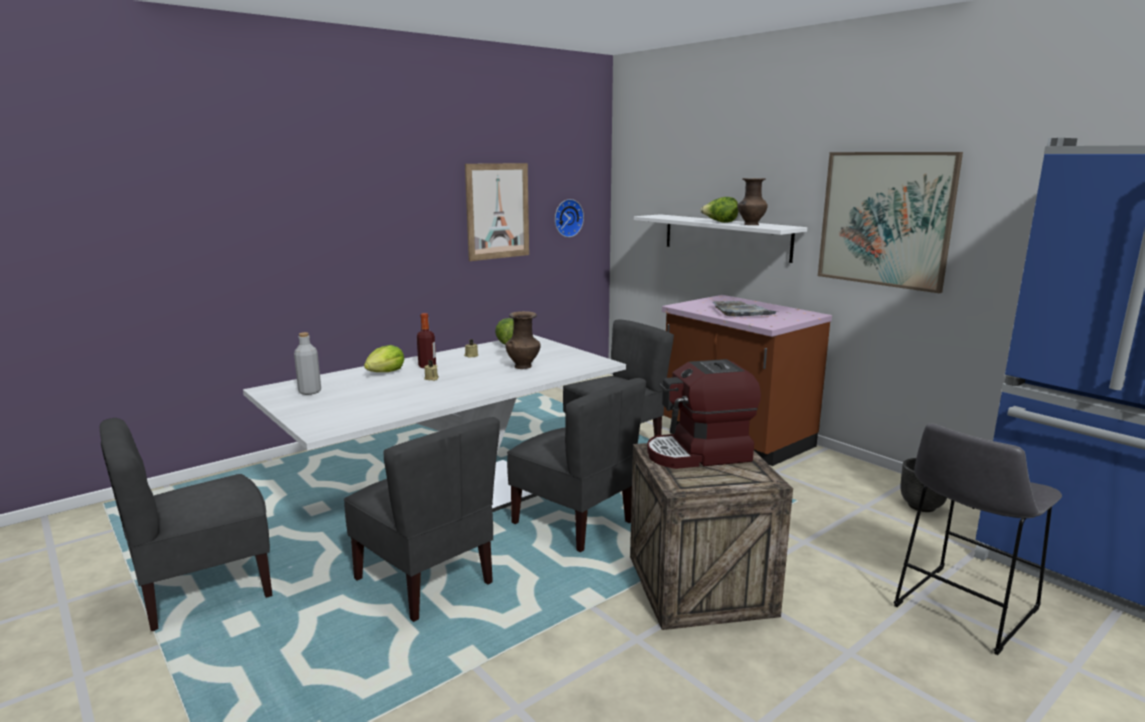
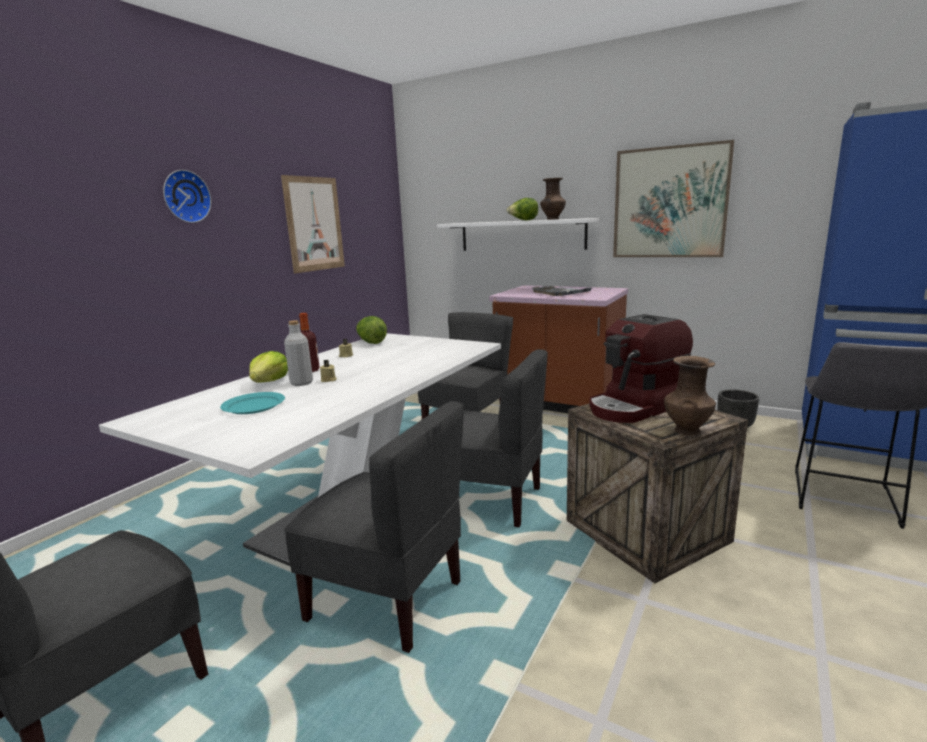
camera: 20 degrees left, 0 degrees up
(310, 392) = (195, 413): grey bottle -> grey bottle (301, 383)
(353, 393) = (253, 406): none -> turquoise plate
(523, 366) = (410, 357): brown vase -> brown vase (686, 430)
(567, 218) = (371, 232): wall clock -> wall clock (185, 196)

